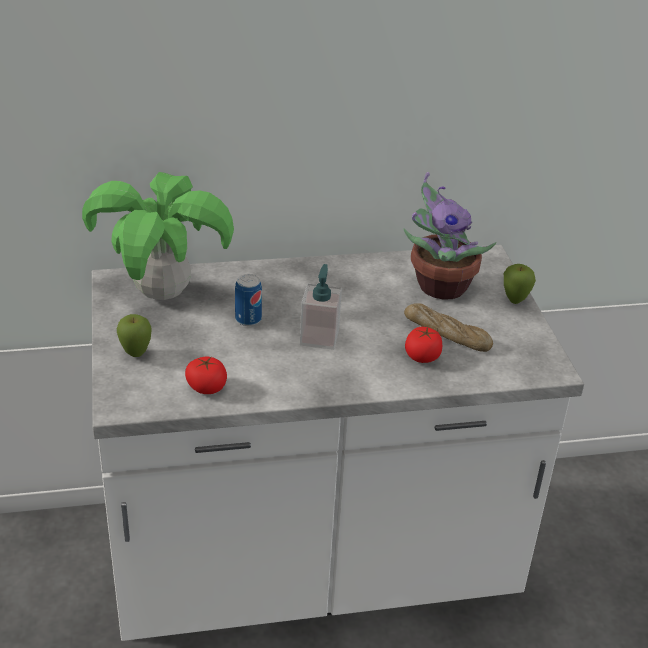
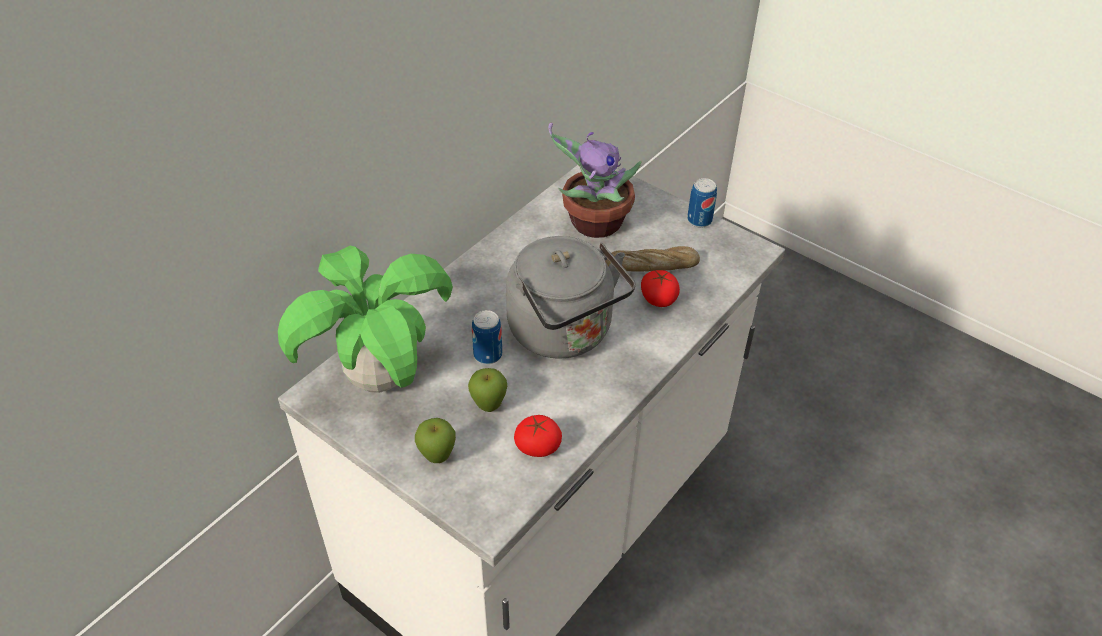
camera: 40 degrees left, 10 degrees up
(319, 337) = (565, 333): soap dispenser -> grey kettle
(515, 300) = (660, 203): apple -> apple (488, 407)
(532, 327) = (699, 220): none -> can

